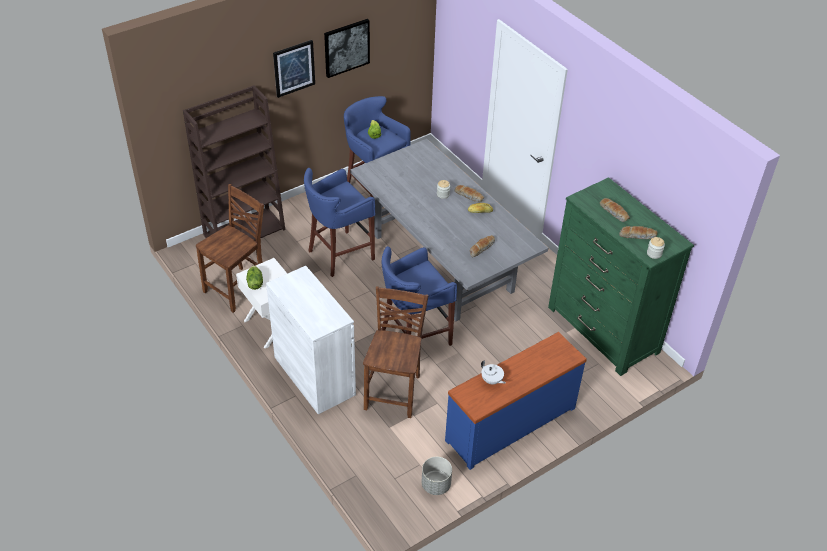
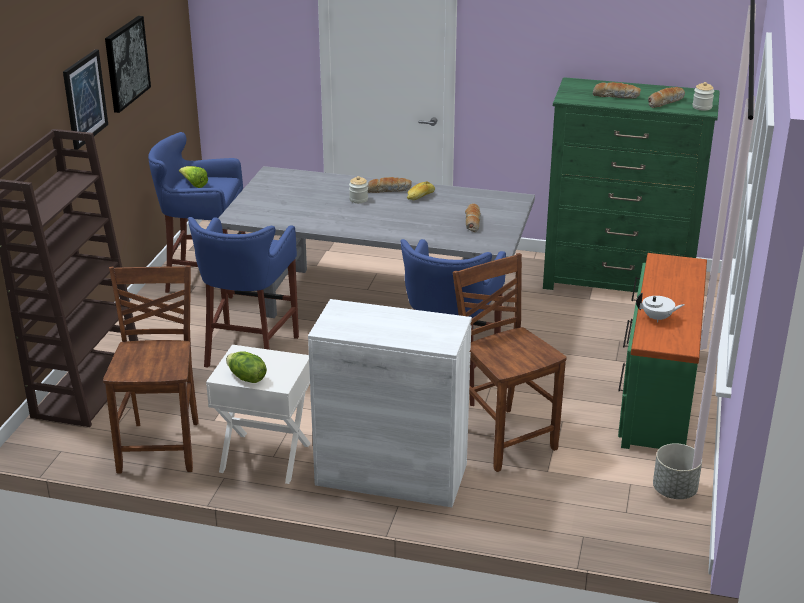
camera: 40 degrees left, 15 degrees down
(509, 423) = (656, 396): blue dresser -> green dresser

